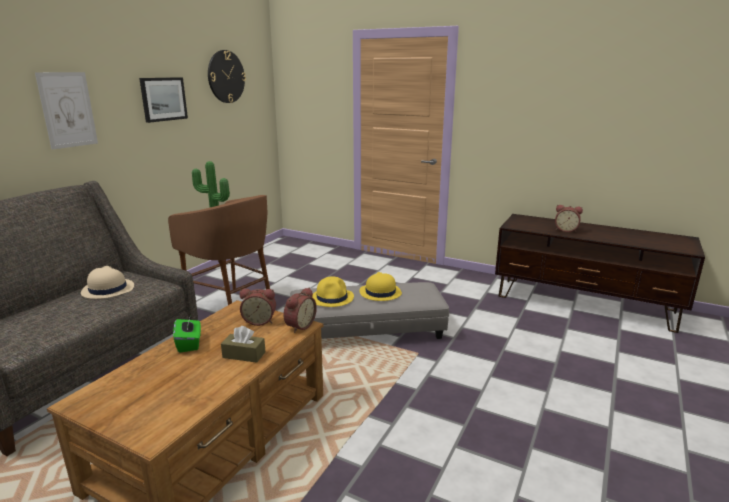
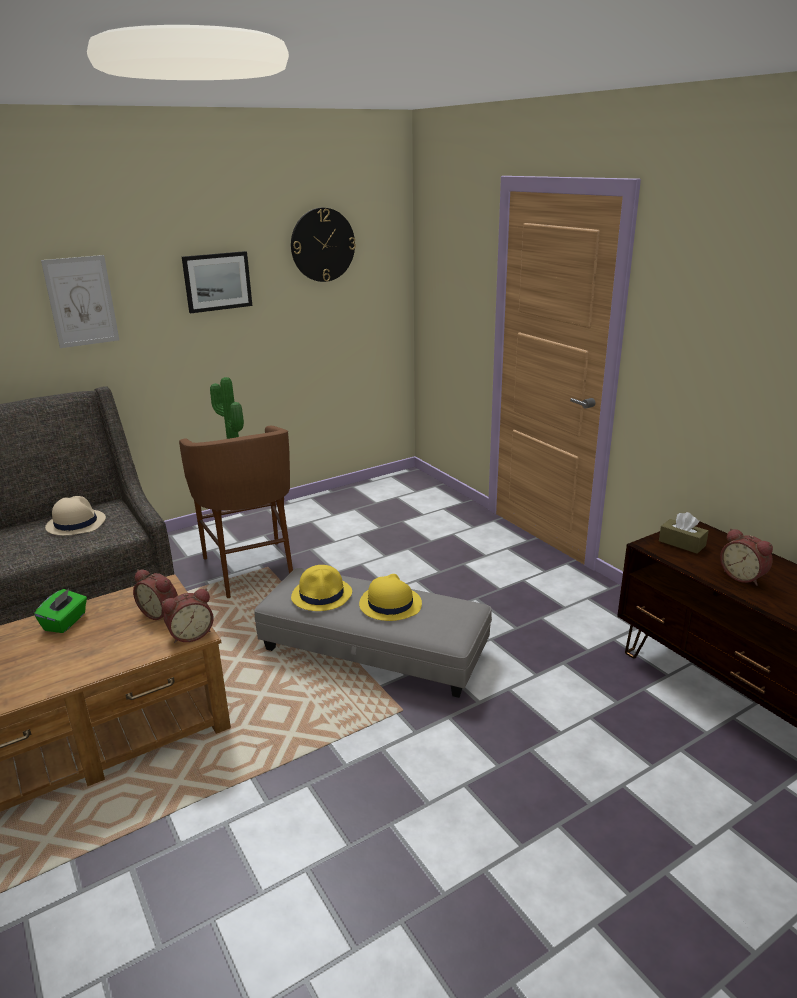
camera: 30 degrees right, 5 degrees up
(244, 355) = (94, 656): brown tissue box -> brown tissue box (682, 543)

